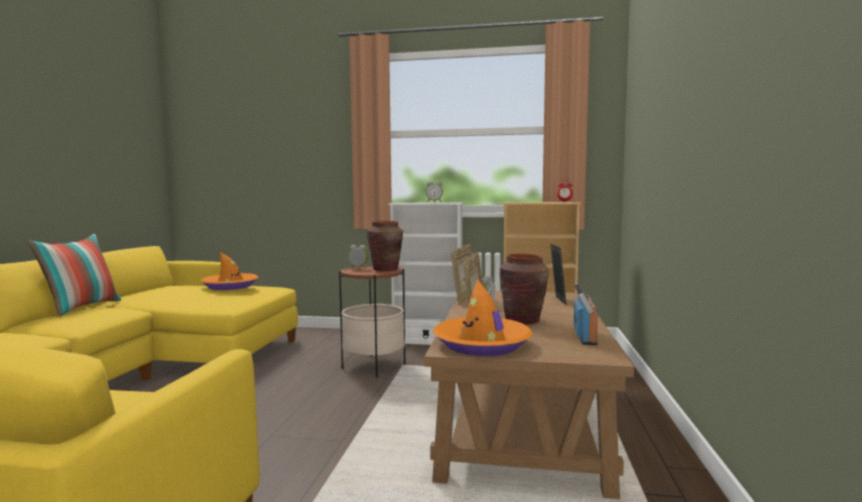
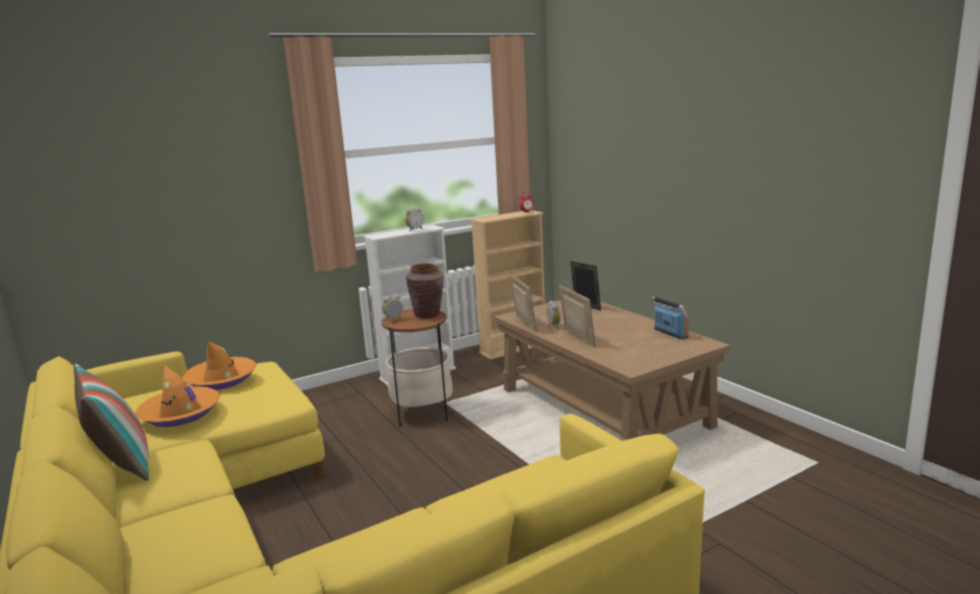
camera: 40 degrees left, 10 degrees up
(482, 344) = (637, 358): orange hat -> orange hat (180, 413)
(523, 320) = (610, 332): brown vase -> none

